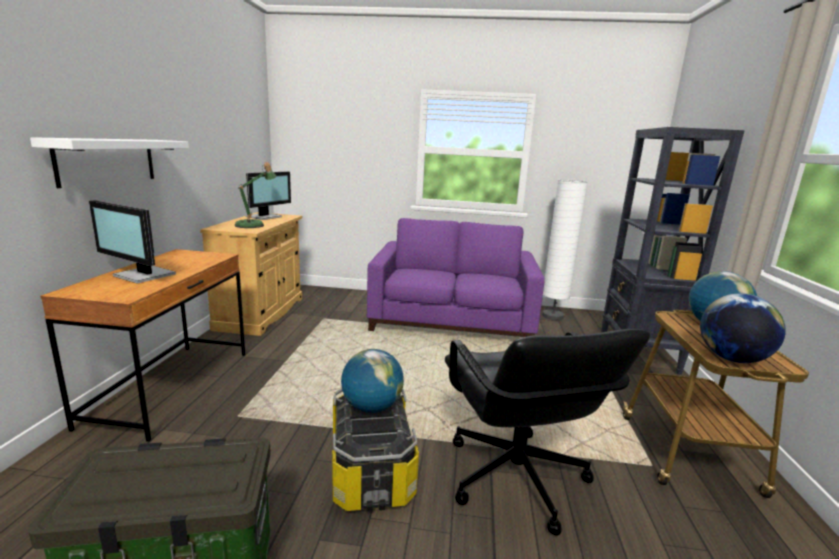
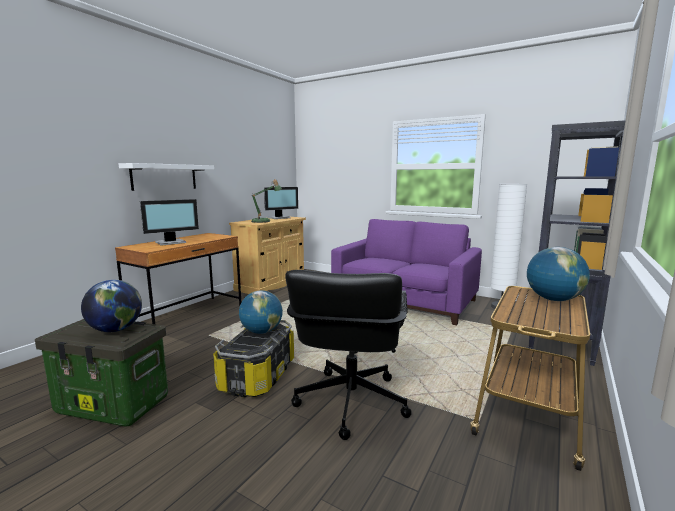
camera: 25 degrees right, 5 degrees down
(143, 275) = (171, 242): monitor -> monitor turned 90 degrees counterclockwise
(732, 359) = (519, 318): globe -> globe (115, 330)

